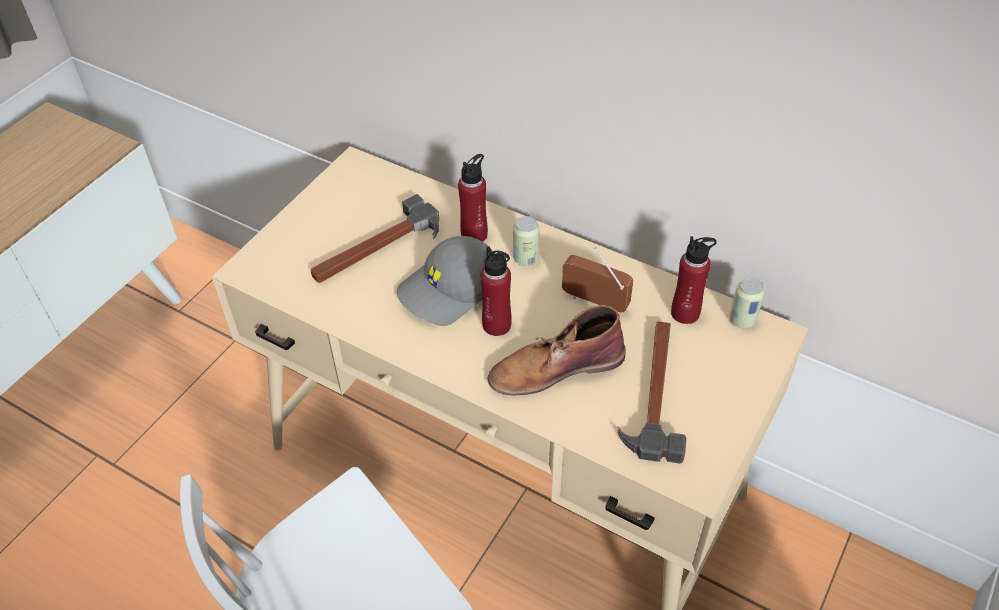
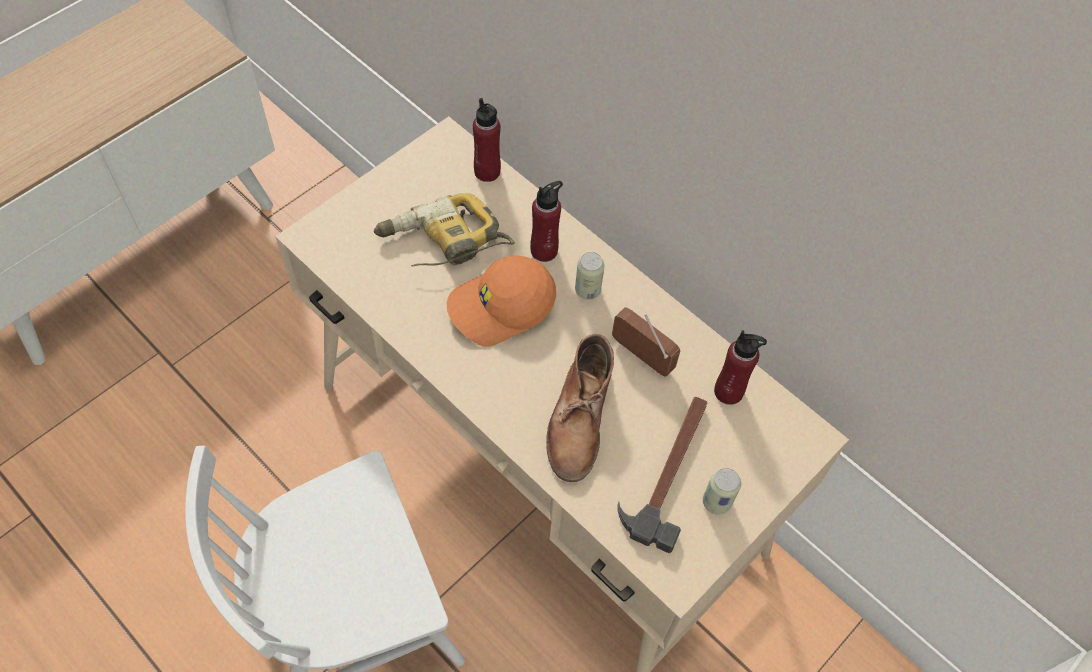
camera: 10 degrees right, 10 degrees up
(377, 248) = (443, 243): hammer -> power drill
(449, 290) = (501, 308): grey cap -> orange cap
(497, 325) = (536, 358): red bottle -> red bottle (487, 171)
(555, 368) = (579, 419): brown boot -> brown boot turned 75 degrees counterclockwise
(742, 320) = (784, 413): can -> can (716, 502)

